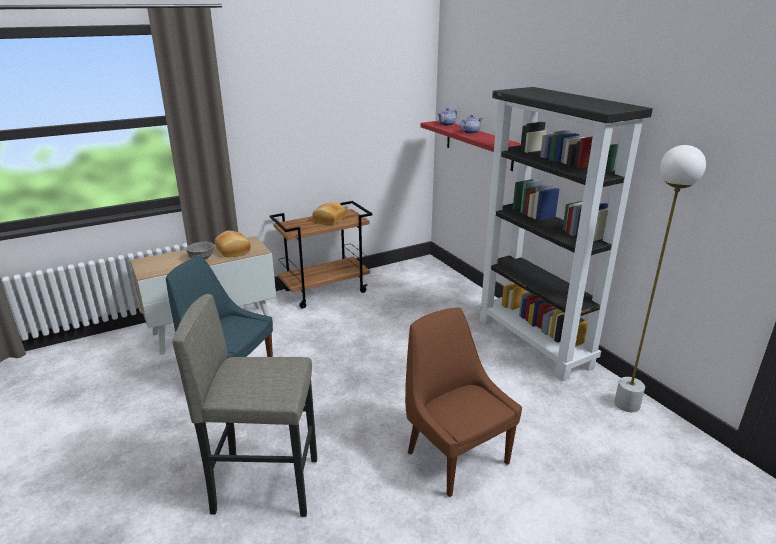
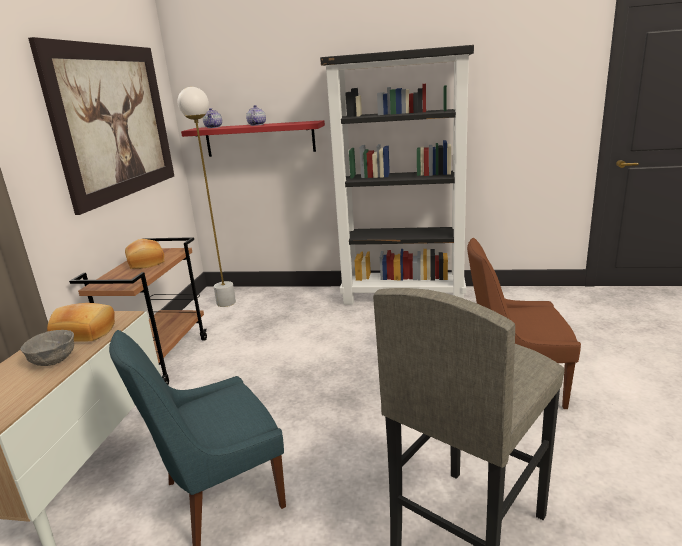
camera: 50 degrees left, 5 degrees down
(351, 111) = (114, 122): none -> picture
(626, 404) = (512, 295): white floor lamp -> white floor lamp (226, 303)

